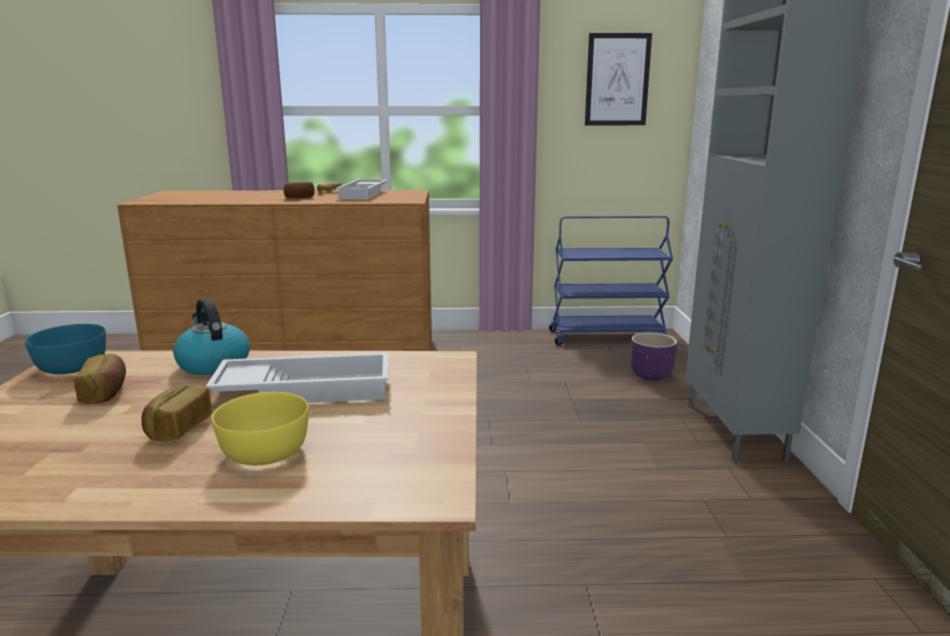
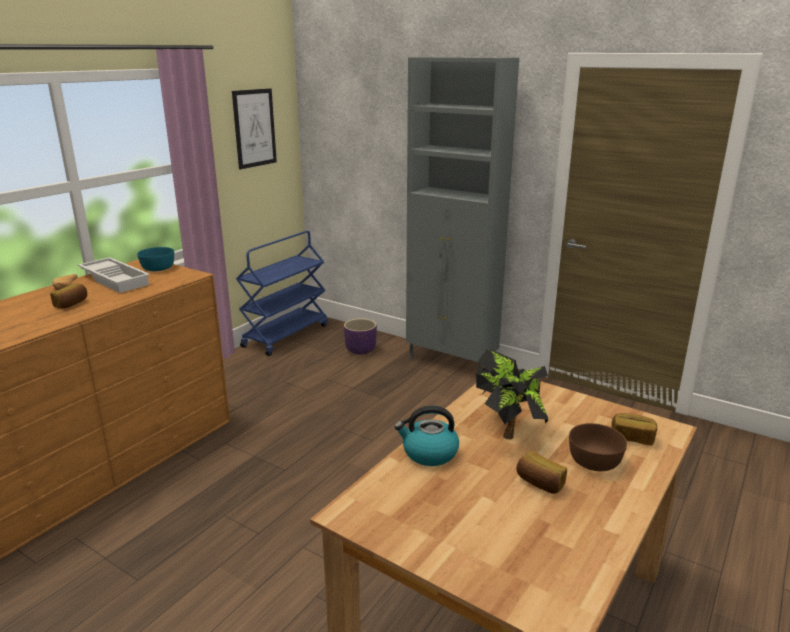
camera: 55 degrees left, 5 degrees up
(73, 366) = (369, 514): turquoise bowl -> turquoise bowl (158, 268)
(106, 393) = (449, 504): bread -> bread (632, 437)
(265, 452) = (595, 461): yellow bowl -> brown bowl
(306, 389) = (510, 430): white tray -> potted plant

